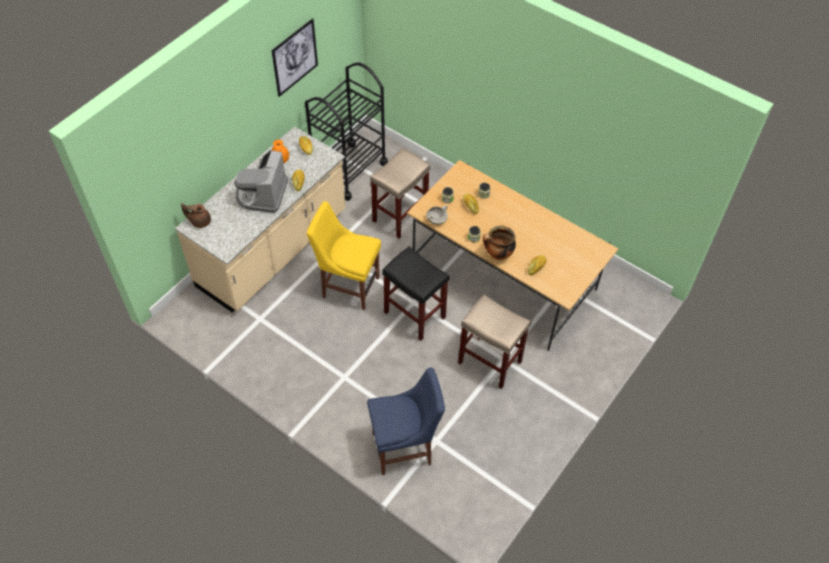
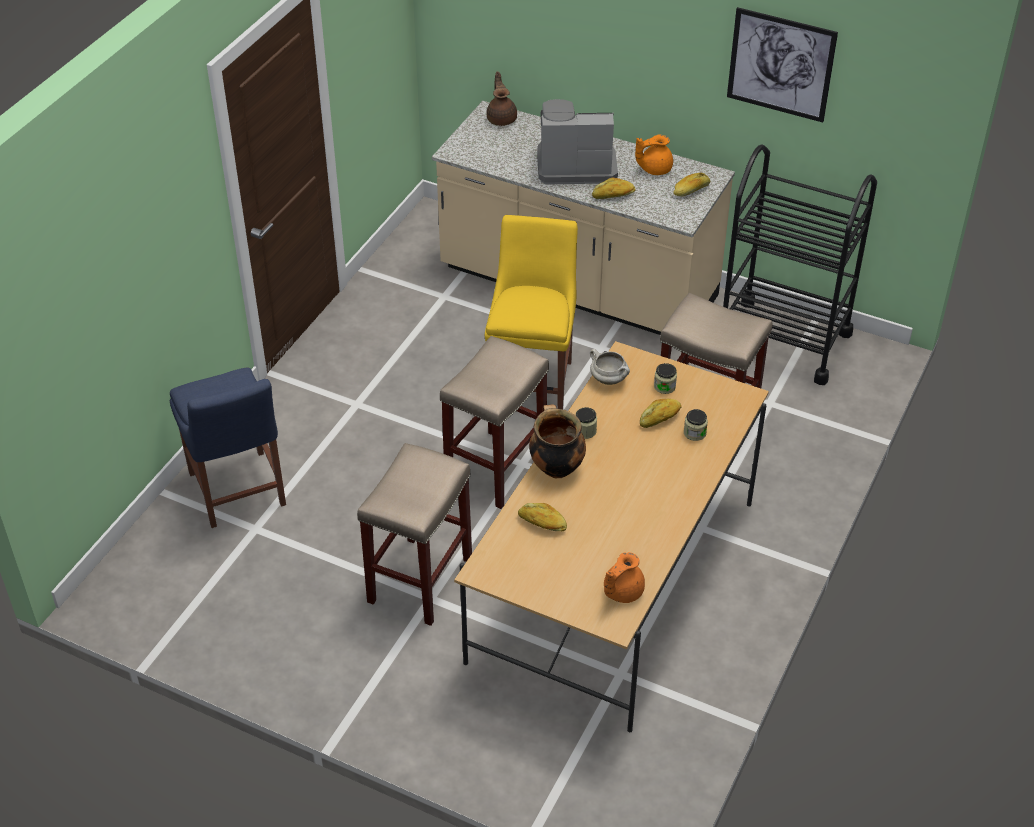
camera: 80 degrees right, 10 degrees down
(414, 315) = (496, 467): black stool -> beige stool
(585, 244) = (621, 592): none -> orange teapot

